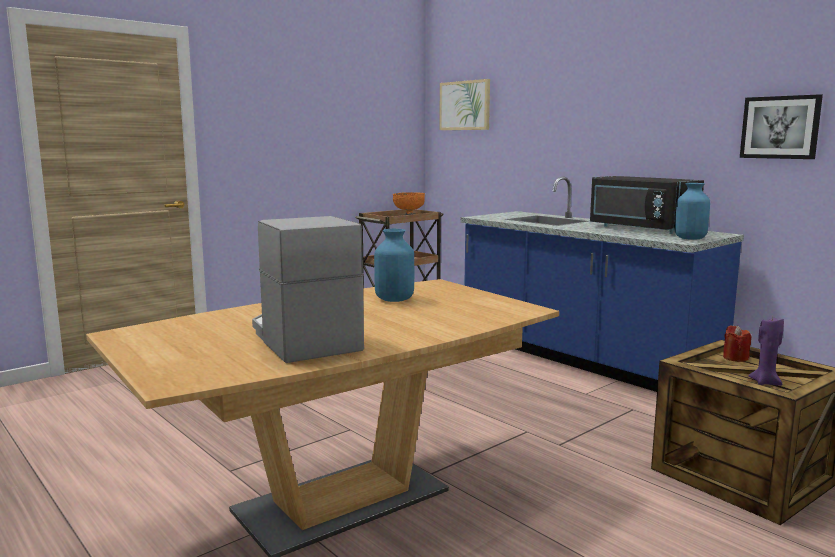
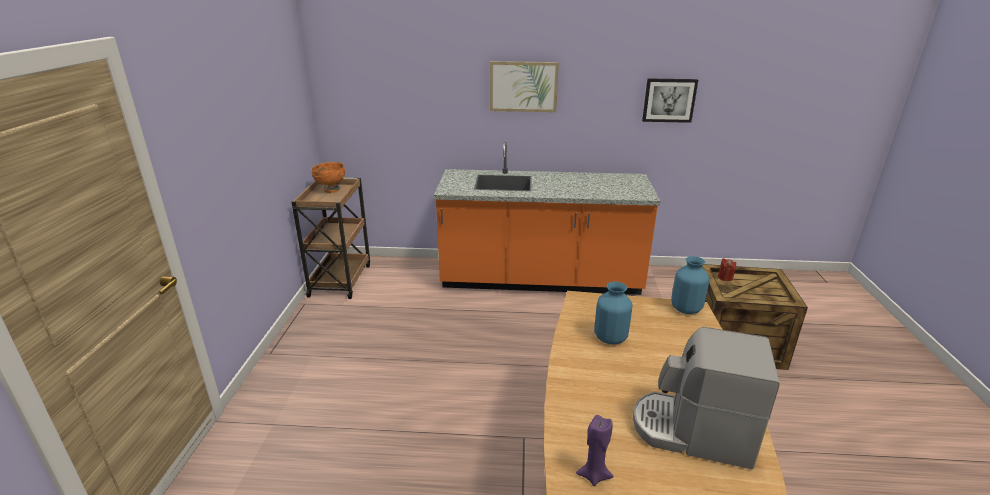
camera: 45 degrees left, 15 degrees up
(465, 105) = (366, 70): picture -> picture (523, 86)
(581, 358) = (540, 280): blue counter -> orange counter
(639, 228) = (585, 181): black microwave -> none
(689, 238) = (639, 190): blue vase -> blue vase (685, 309)
(765, 382) = (768, 295): purple candle -> purple candle (594, 475)

